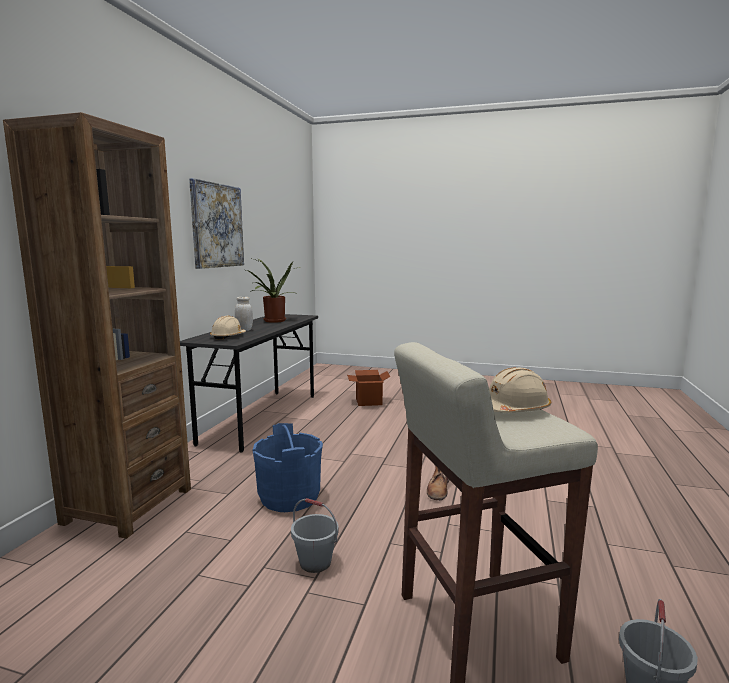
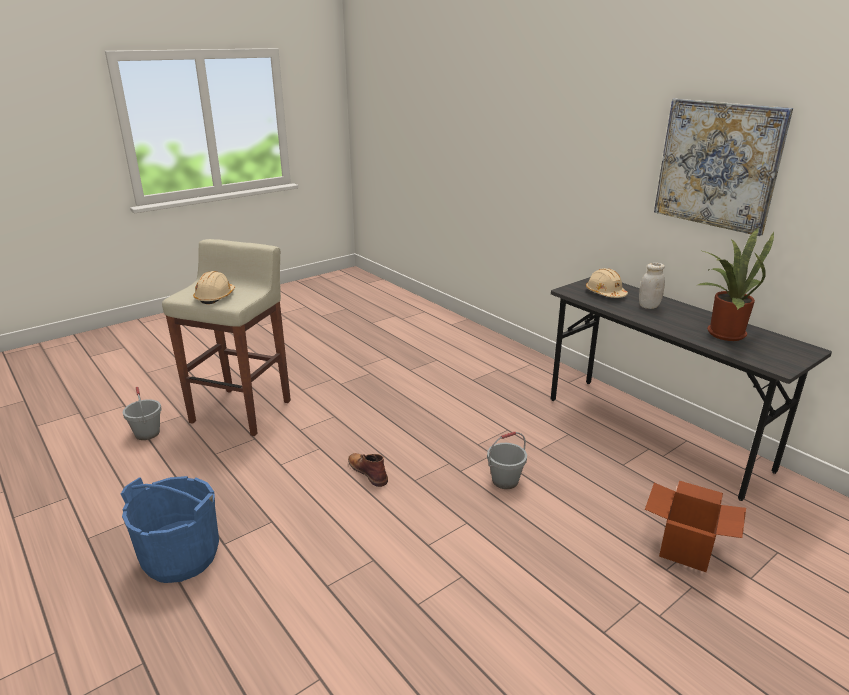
camera: 125 degrees right, 15 degrees up
(128, 505) = (492, 348): brown bookcase -> none
(289, 497) = (439, 399): blue bucket -> blue bucket (181, 556)
(315, 562) = (352, 387): grey bucket -> grey bucket (505, 481)

